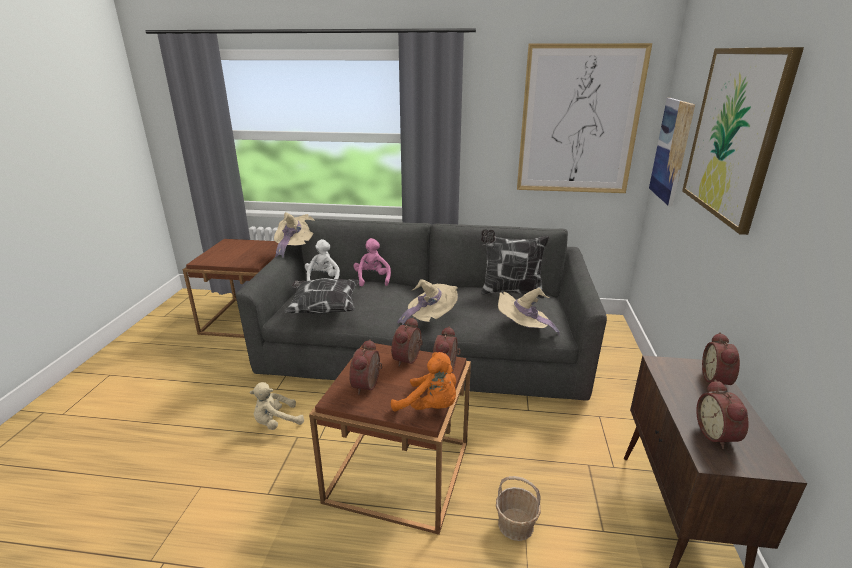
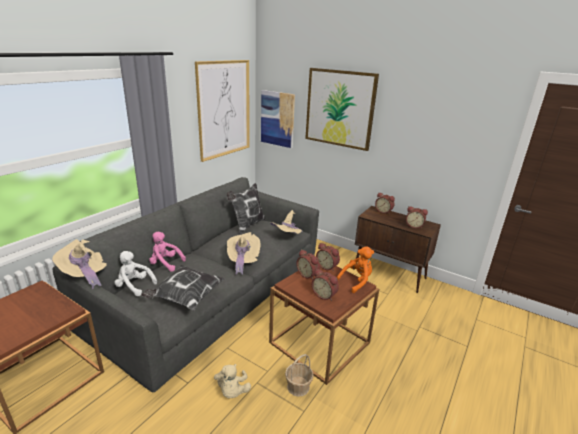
camera: 65 degrees left, 0 degrees up
(516, 525) = (375, 316): basket -> basket (298, 386)

